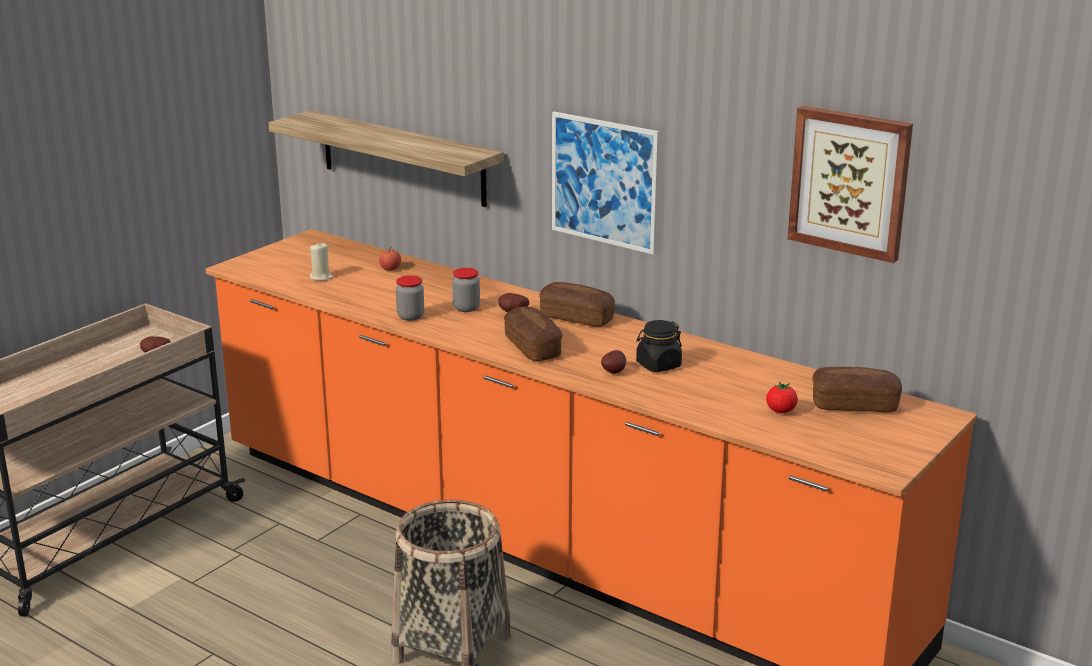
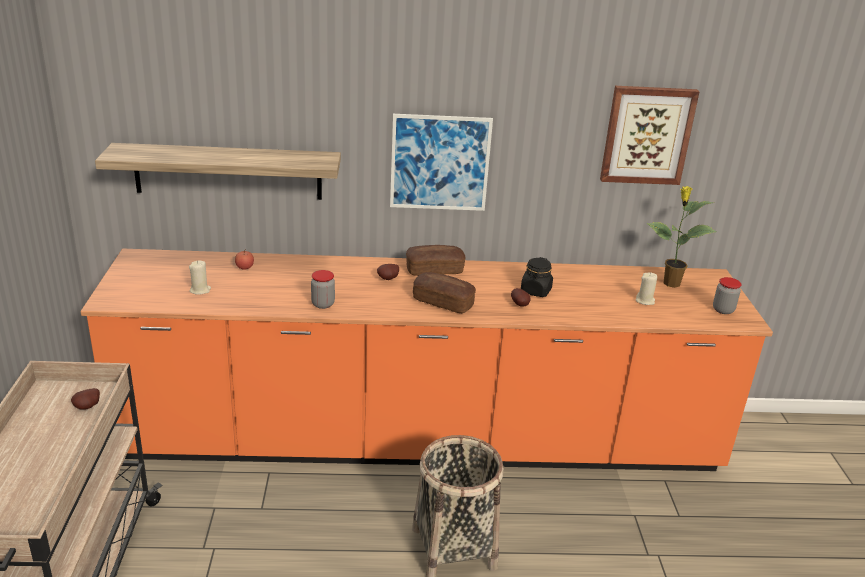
camera: 40 degrees left, 5 degrees up
(466, 308) = (351, 285): jar -> jar (723, 310)
(780, 411) = (645, 301): tomato -> beige candle
(854, 405) = (670, 283): bread -> potted plant

